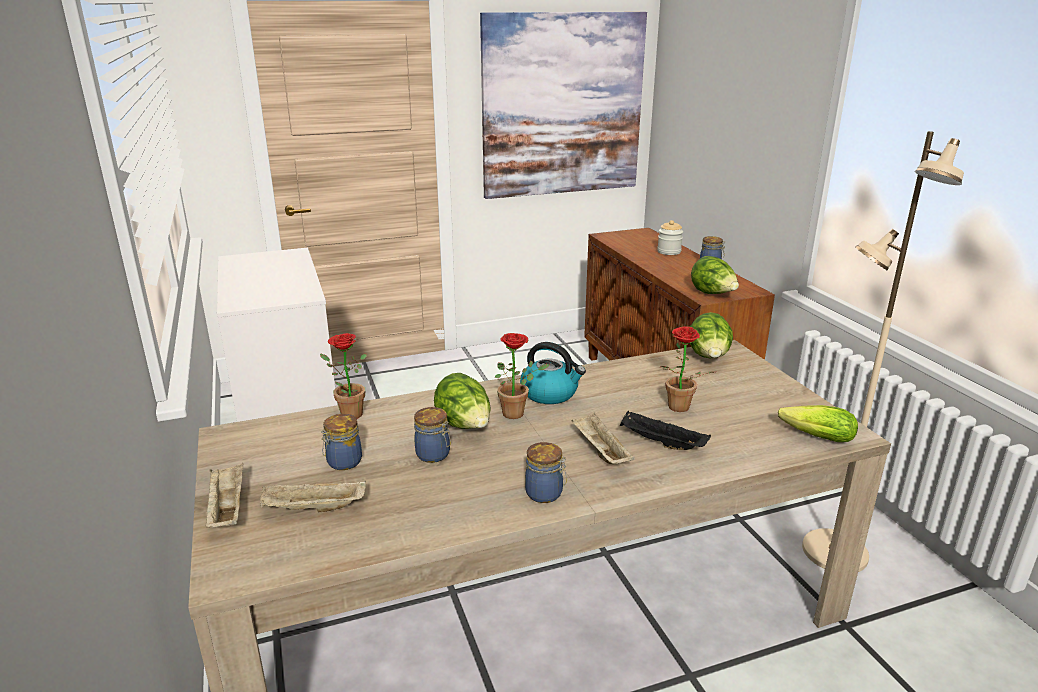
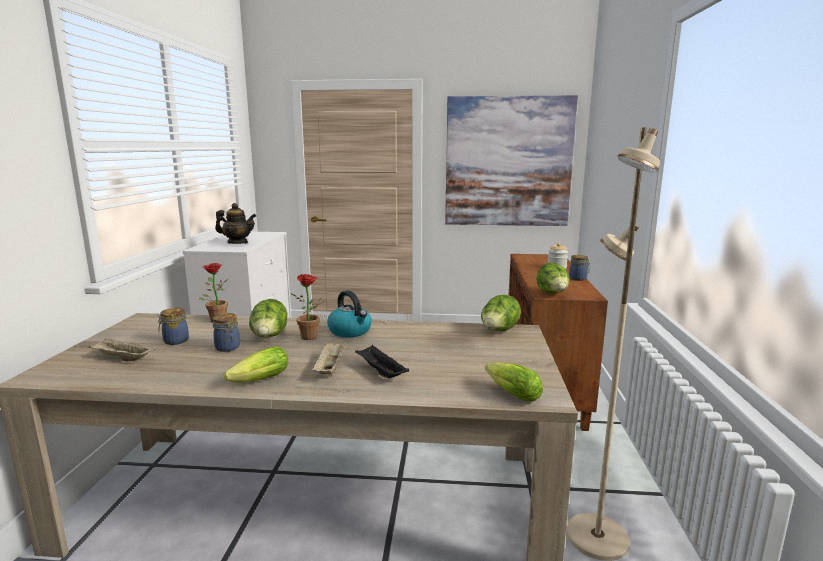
camera: 25 degrees right, 10 degrees down
(227, 509) = (86, 349): beige tray -> none
(276, 282) = (237, 243): none -> teapot
(545, 494) = (257, 381): jar -> lettuce
(677, 409) = (425, 355): potted plant -> none

